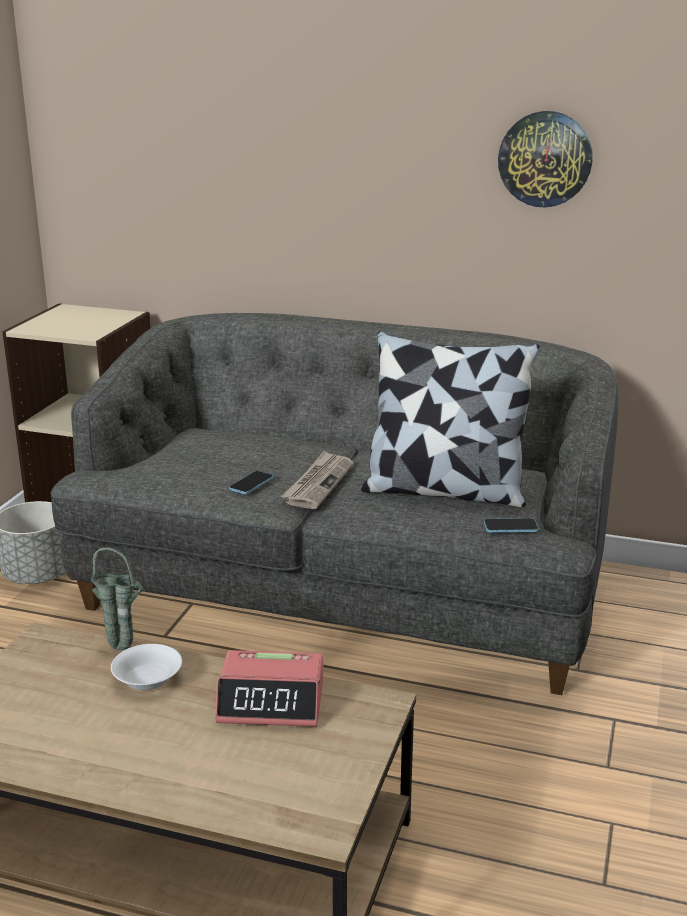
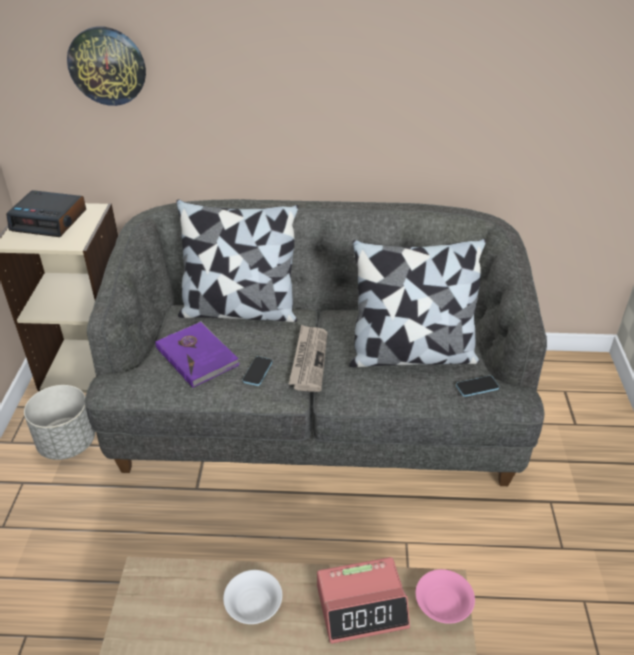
camera: 15 degrees left, 15 degrees up
(76, 318) = (50, 220): none -> alarm clock
(124, 649) = (219, 572): green vase -> none
(191, 463) = (198, 355): none -> purple book
(261, 436) = (239, 310): none -> pillow
(371, 717) = (444, 604): none -> pink bowl
(545, 159) = (460, 62): wall clock -> wall clock (107, 66)

